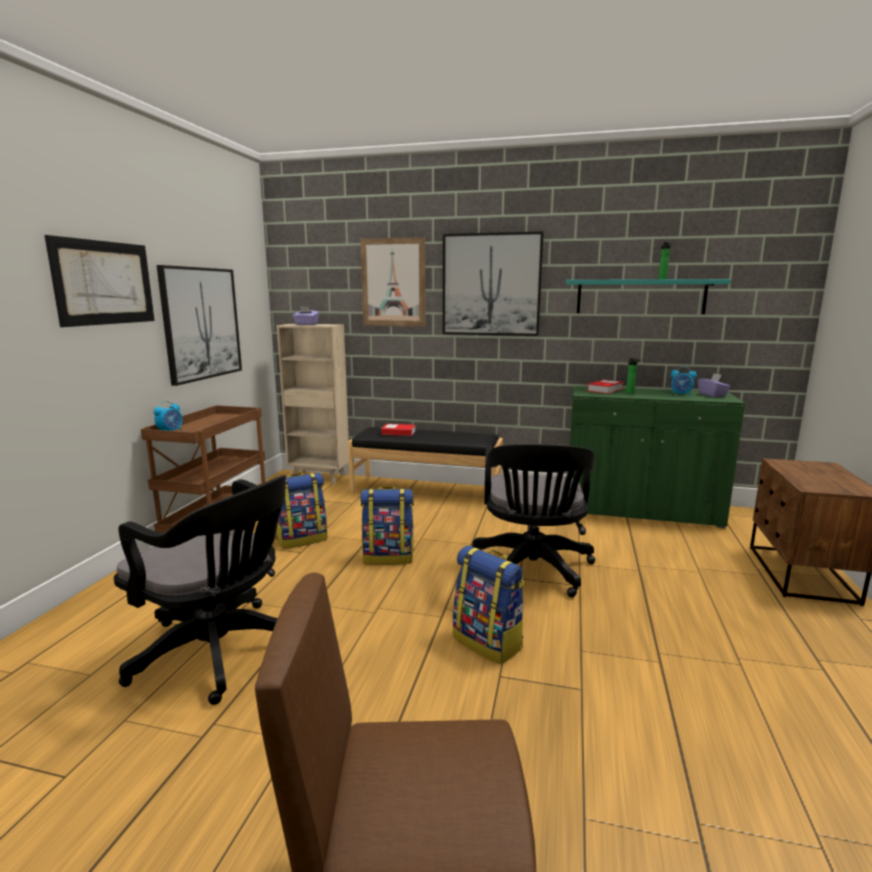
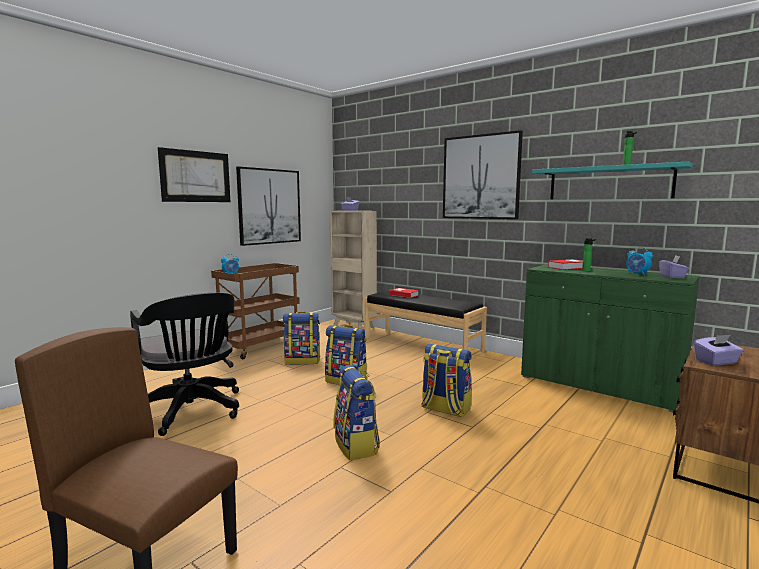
camera: 25 degrees right, 5 degrees down
(393, 283) = (410, 178): picture -> none
(533, 571) = (445, 409): black office chair -> backpack
(814, 483) = (716, 362): none -> purple tissue box

